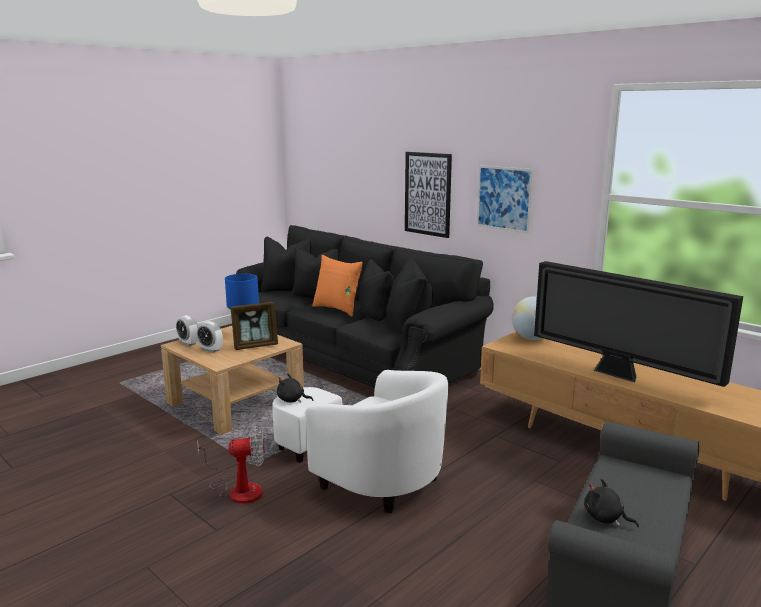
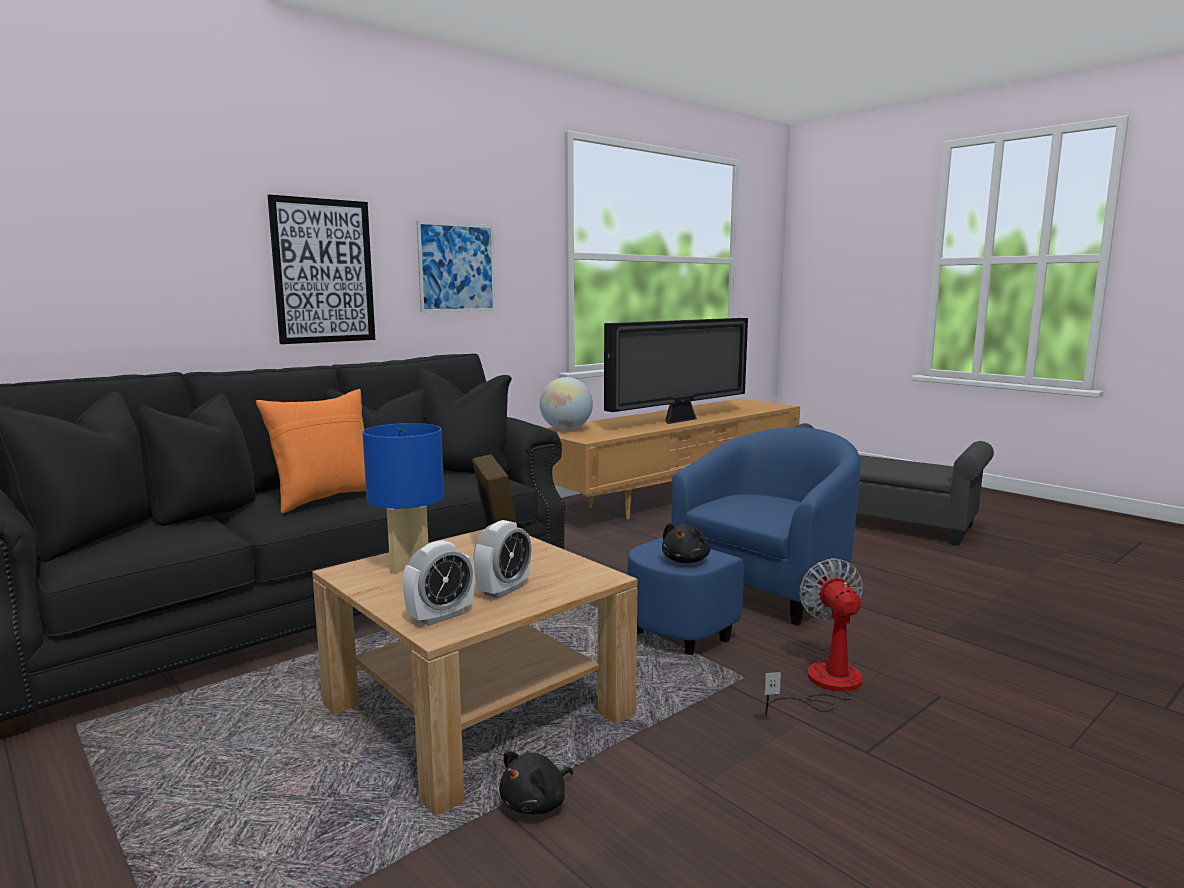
camera: 85 degrees left, 5 degrees down
(363, 473) = (748, 600): white armchair -> blue armchair
(605, 518) = (899, 469): black plush toy -> black plush toy (536, 803)

